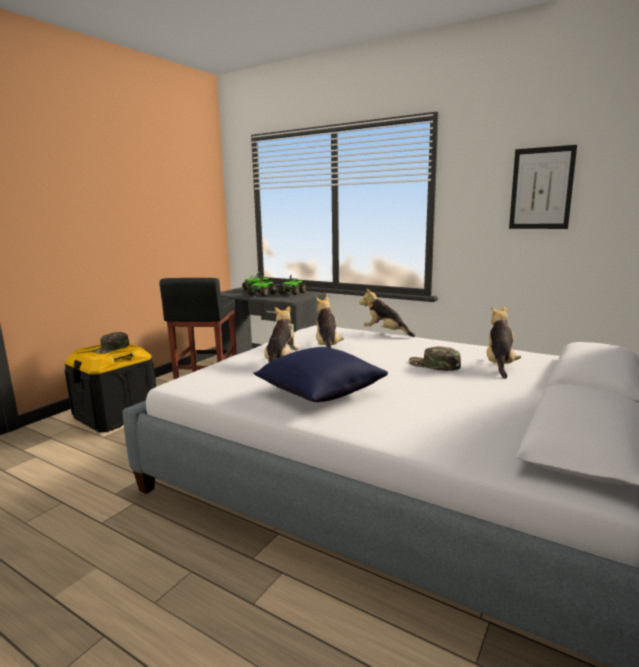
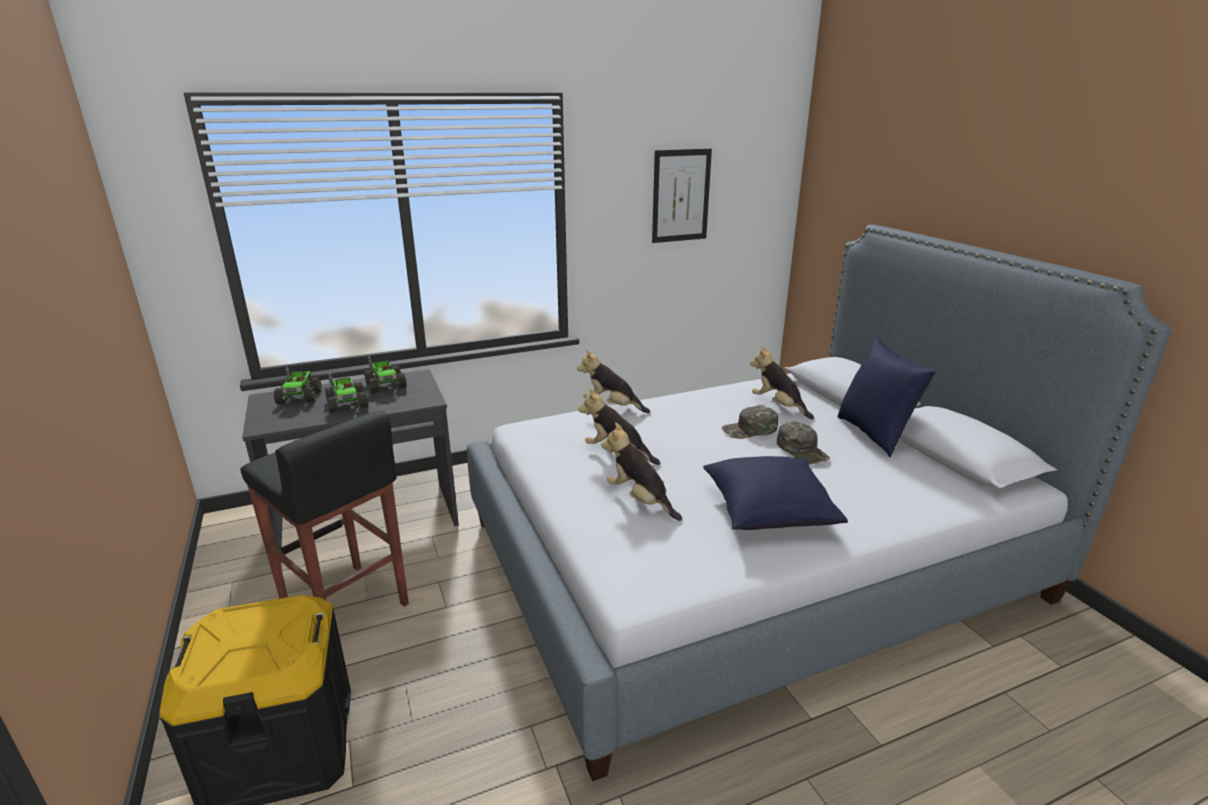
camera: 55 degrees left, 10 degrees up
(110, 348) = (251, 632): green cap -> green cap (802, 450)
(385, 333) = (612, 406): plush toy -> plush toy turned 45 degrees clockwise
(533, 402) = (874, 434): none -> blue pillow

